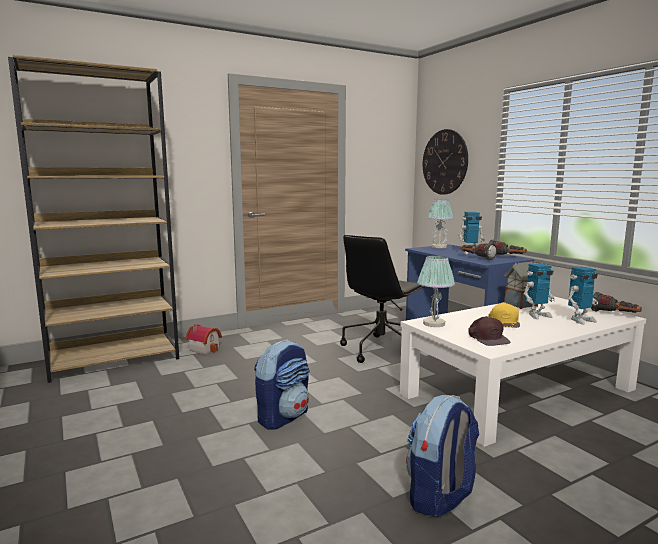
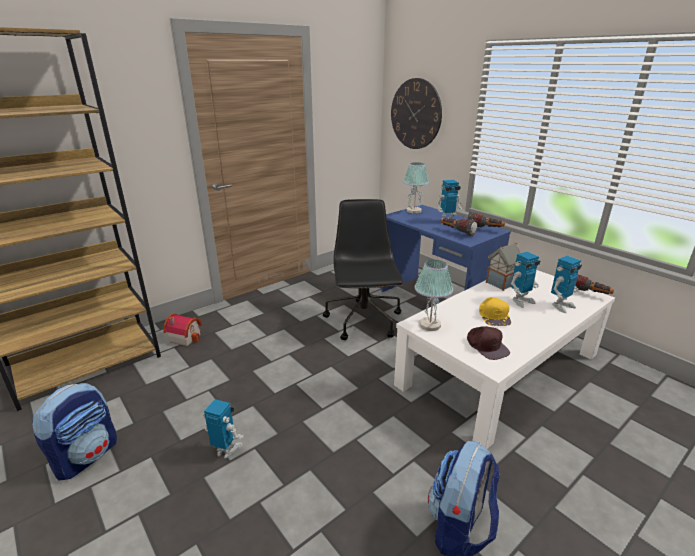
camera: 10 degrees left, 15 degrees up
(222, 422) = (226, 450): none -> toy robot
(283, 417) = (288, 433): backpack -> backpack (87, 456)
(381, 349) = (364, 321): black office chair -> black office chair turned 150 degrees clockwise

